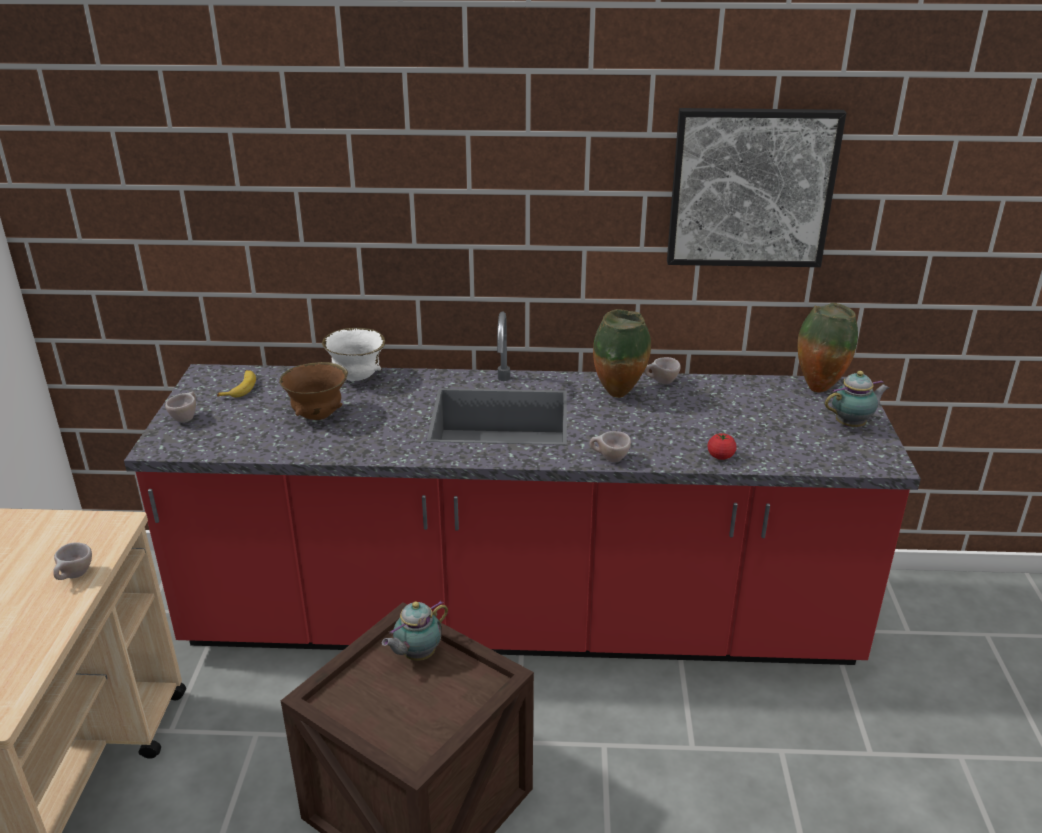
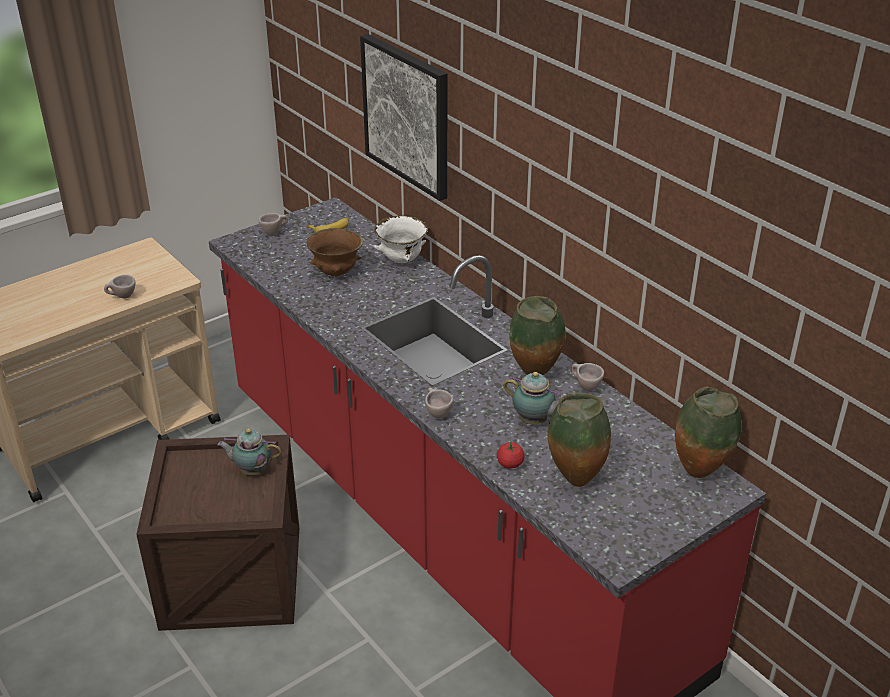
camera: 50 degrees right, 5 degrees up
(751, 188) = (684, 240): picture -> picture (407, 115)
(773, 439) = (574, 480): none -> vase
(852, 425) = (659, 516): teapot -> teapot (534, 421)

